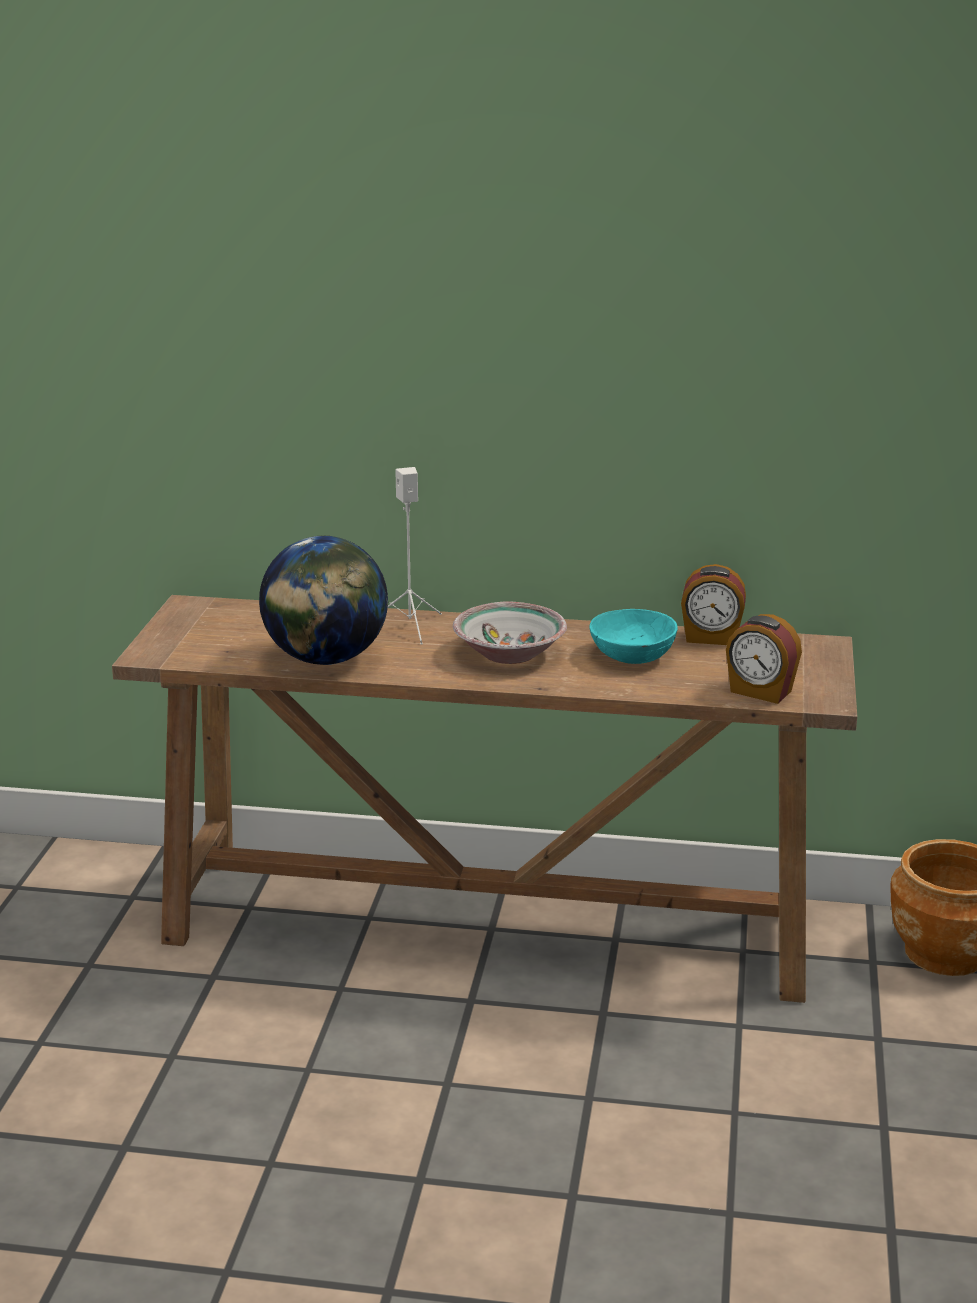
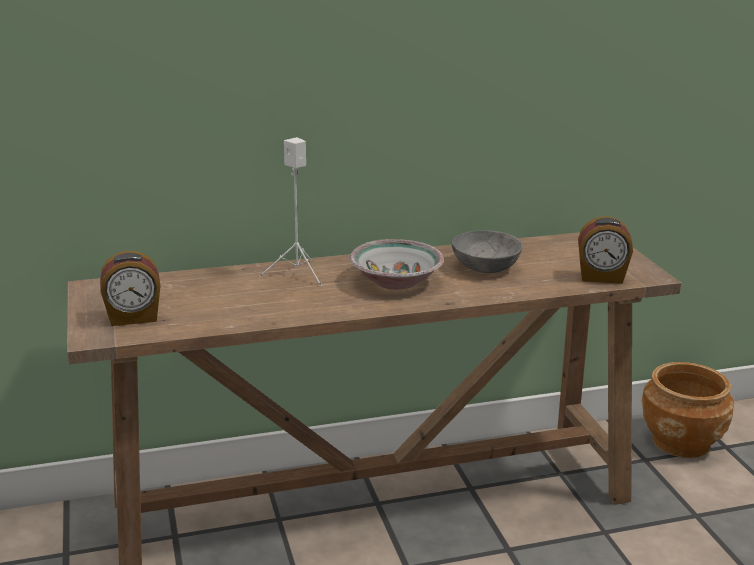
camera: 25 degrees left, 0 degrees up
(325, 660) = (256, 312): globe -> none
(633, 655) = (485, 266): turquoise bowl -> grey bowl
(711, 638) = (523, 245): alarm clock -> alarm clock (133, 318)

